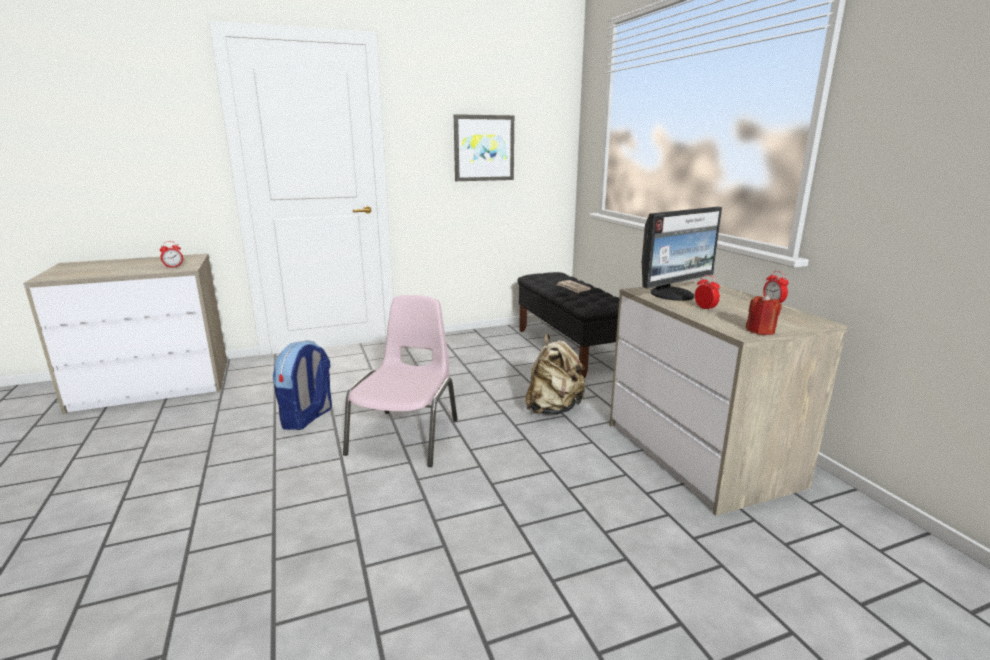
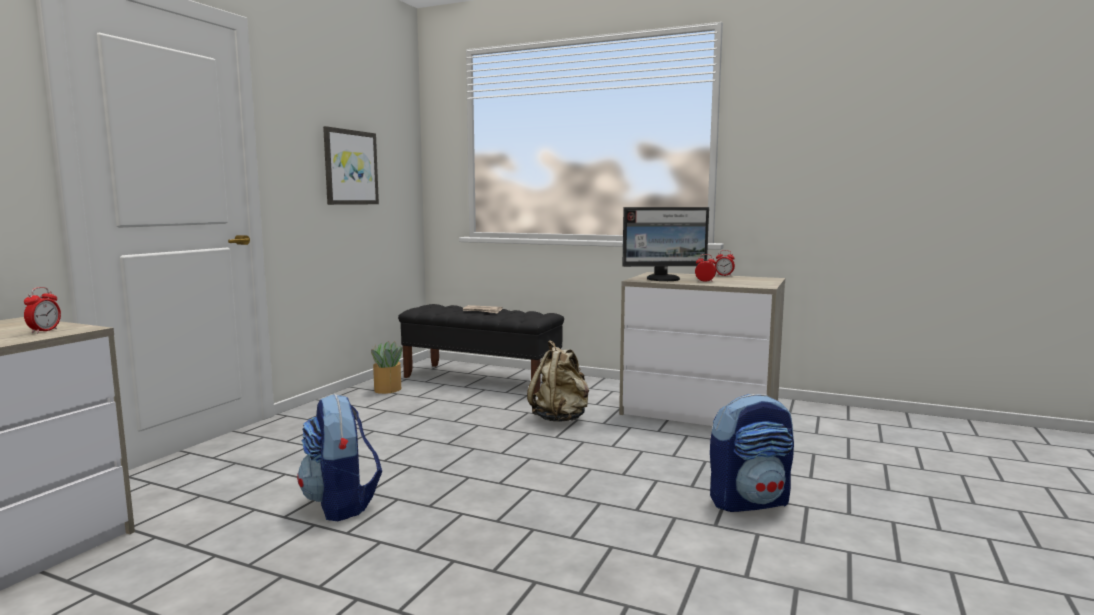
camera: 45 degrees left, 10 degrees down
(406, 436) = (485, 476): pink chair -> none
(489, 338) = (387, 389): none -> potted plant
(532, 572) = (749, 501): none -> backpack
(673, 295) = (664, 279): monitor -> monitor turned 75 degrees clockwise
(760, 331) = (765, 284): red candle -> none

